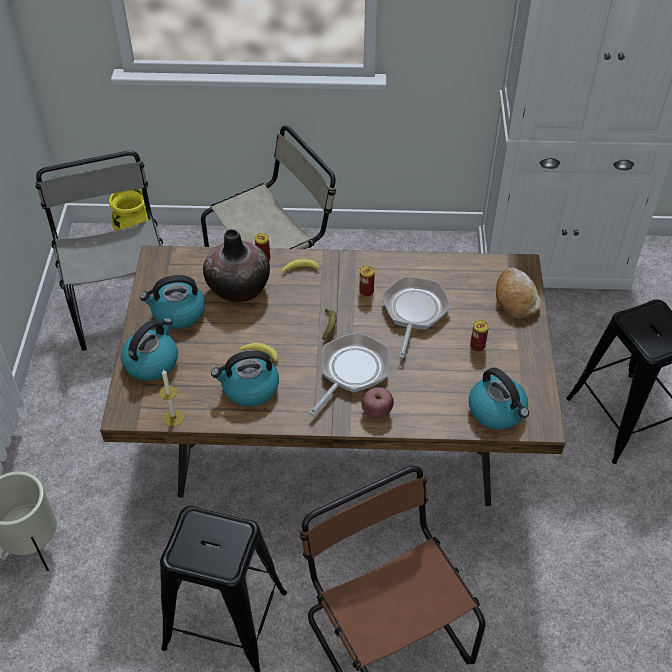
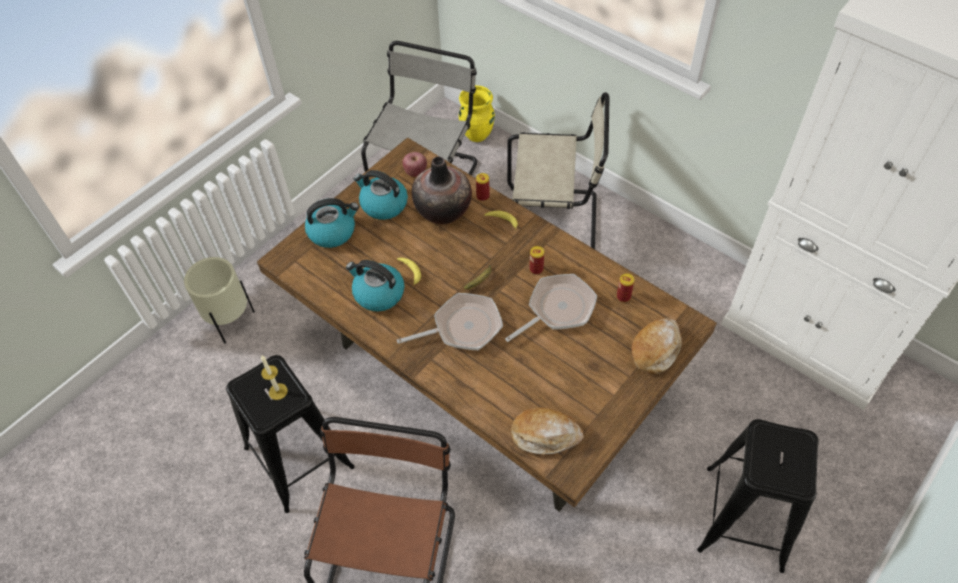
camera: 40 degrees right, 5 degrees up
(173, 417) = (309, 283): candle -> candle (278, 391)
(376, 411) = (451, 371): apple -> apple (415, 172)
(477, 346) = (582, 370): can -> can (623, 296)
(497, 411) = (545, 435): kettle -> bread

